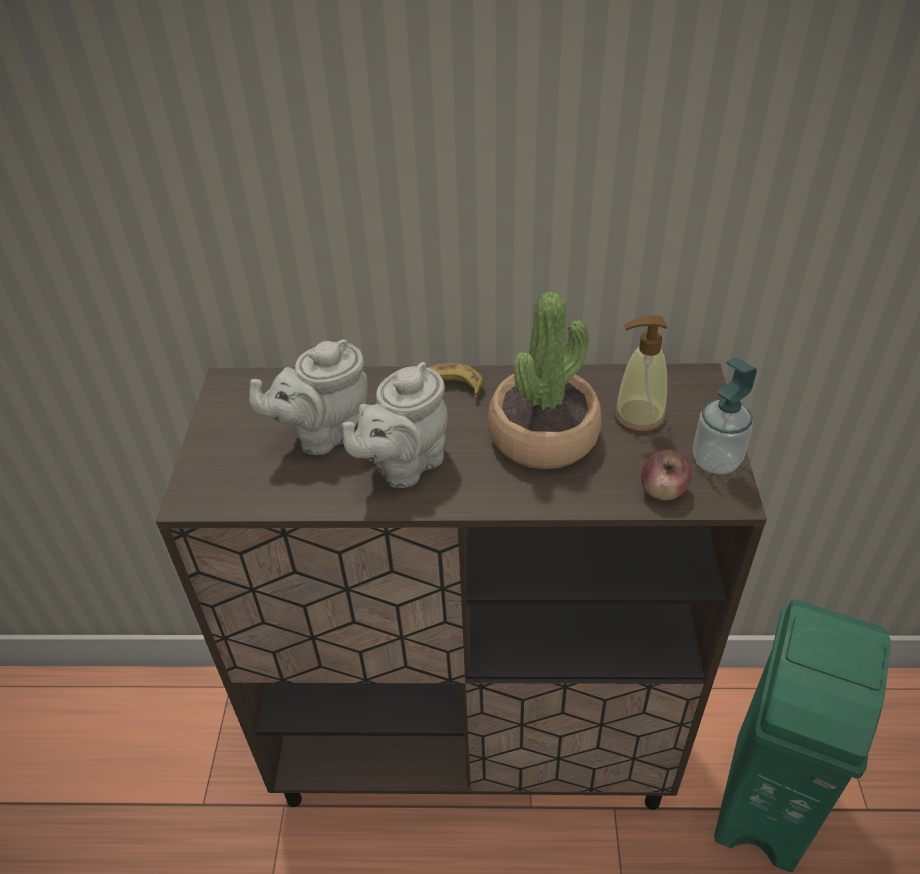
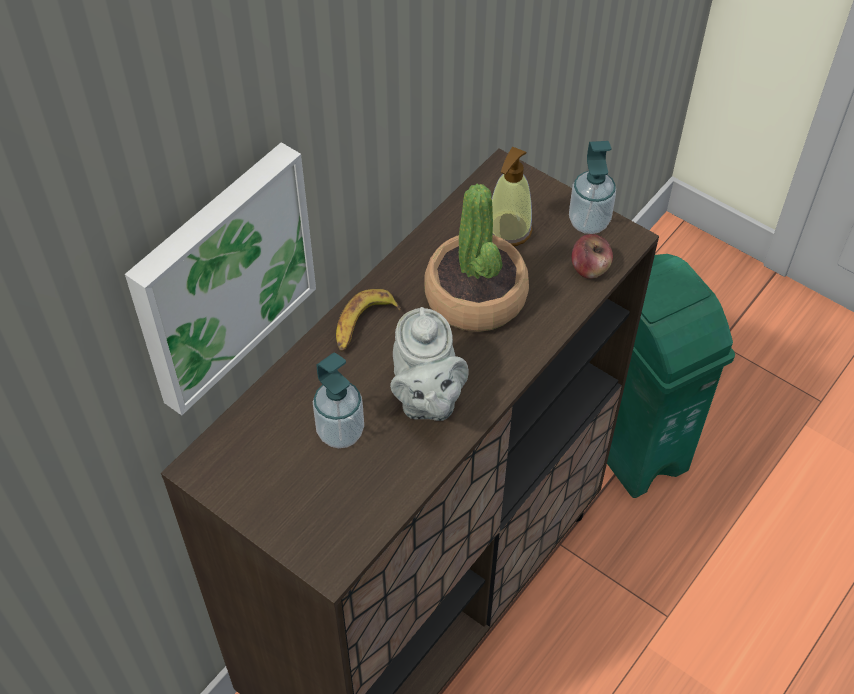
camera: 55 degrees left, 10 degrees up
(310, 230) = (220, 276): none -> picture
(324, 434) = (340, 432): grey teapot -> soap dispenser

